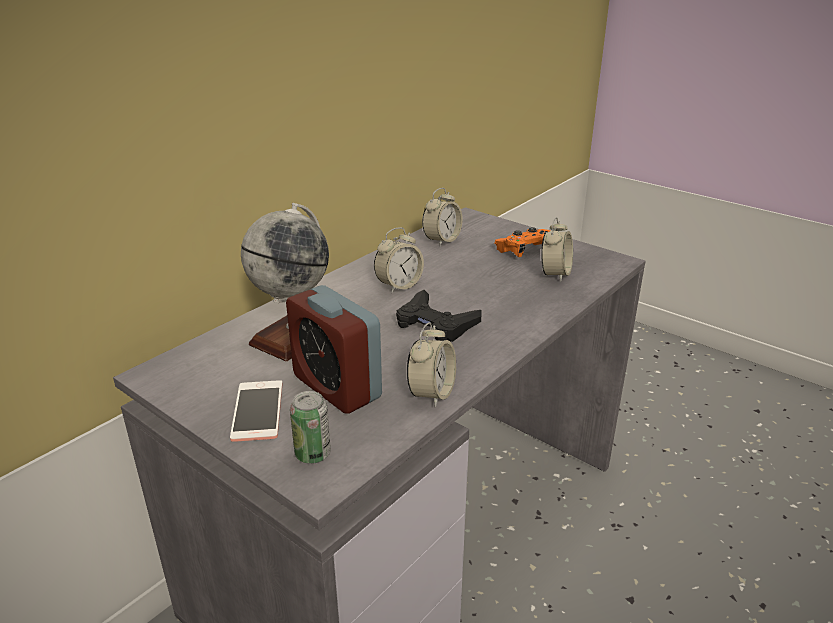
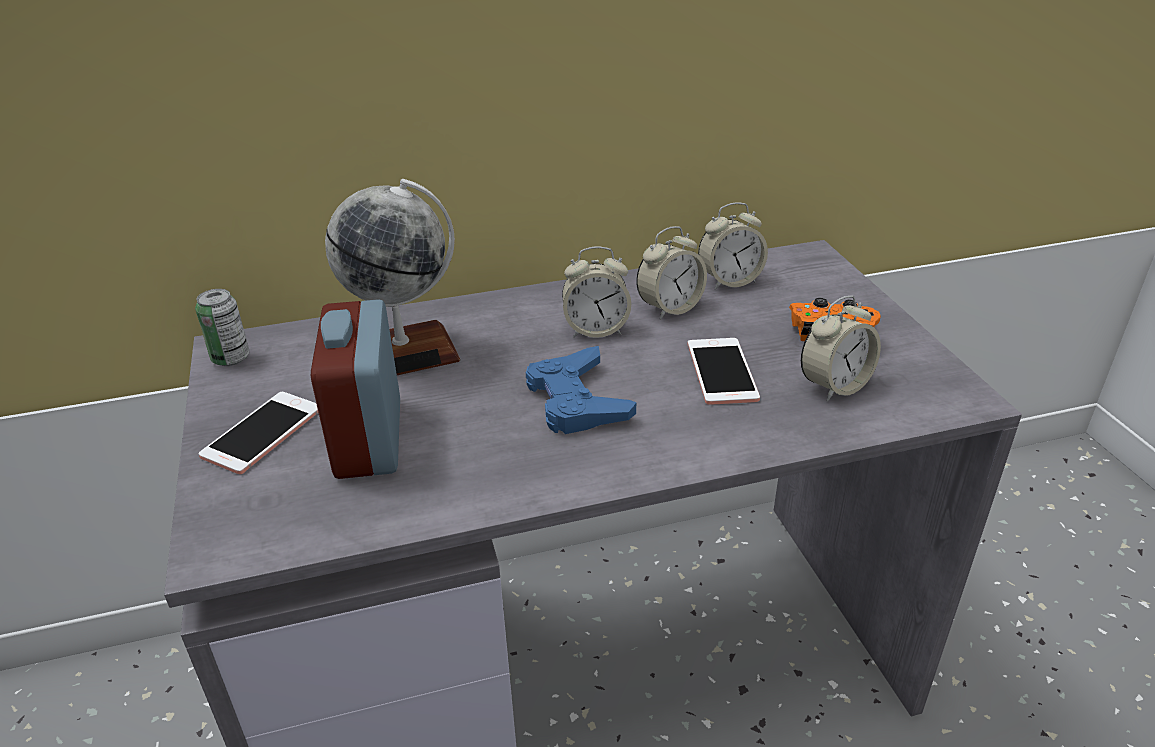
camera: 35 degrees right, 5 degrees up
(313, 454) = (249, 512): can -> can (230, 358)
(431, 393) = (457, 495): alarm clock -> alarm clock (670, 308)
(435, 324) = (576, 400): black game controller -> blue game controller
(493, 285) = (721, 371): none -> phone

